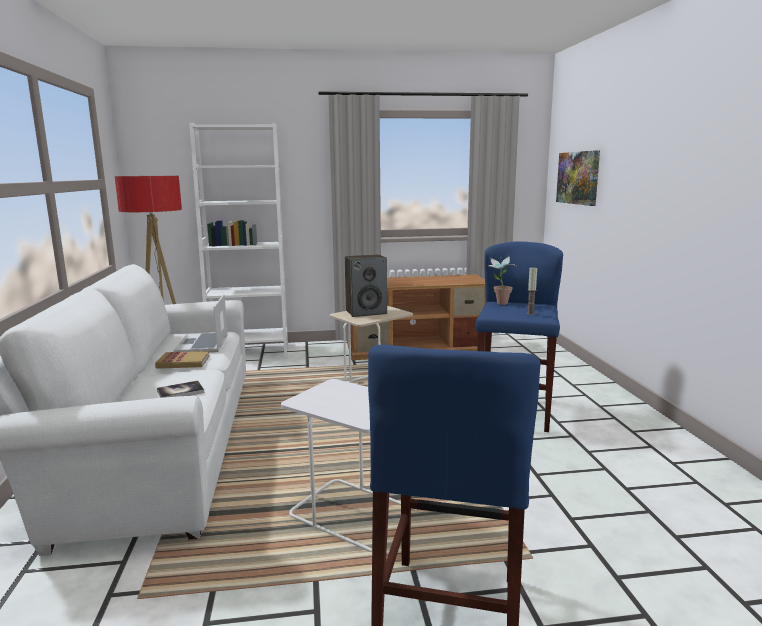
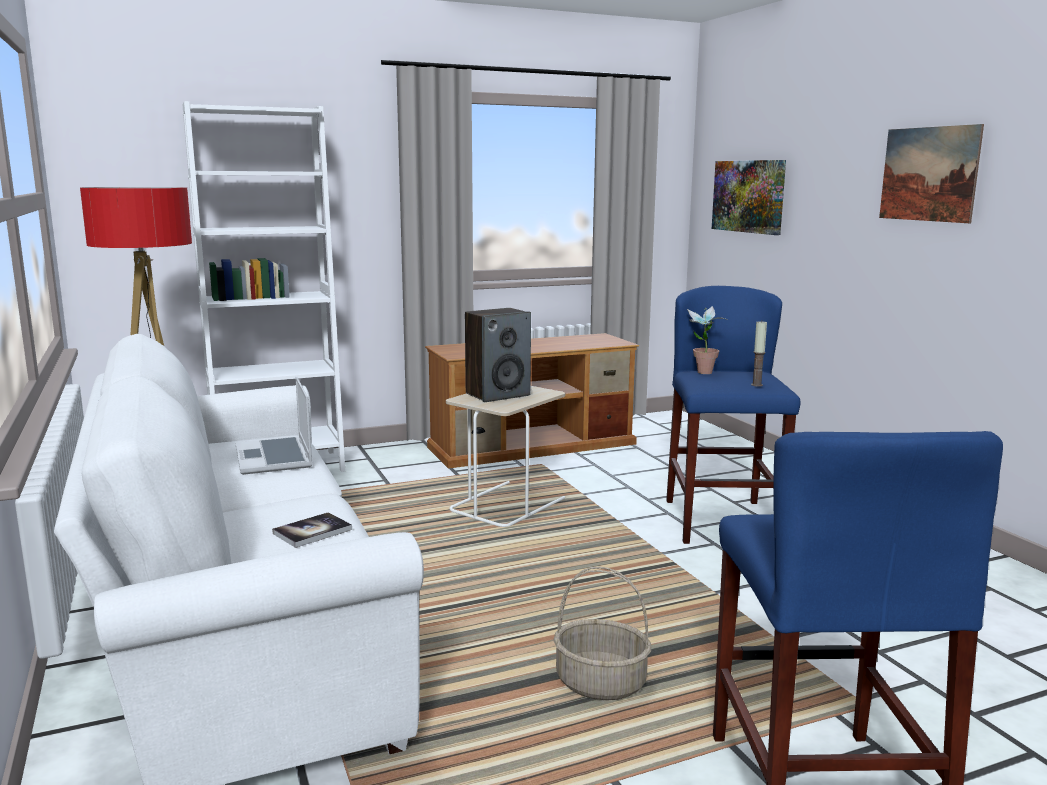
camera: 15 degrees left, 0 degrees up
(183, 362) = (270, 487): book -> none
(353, 513) = (601, 683): white side table -> basket
(685, 157) = (929, 174): none -> picture

